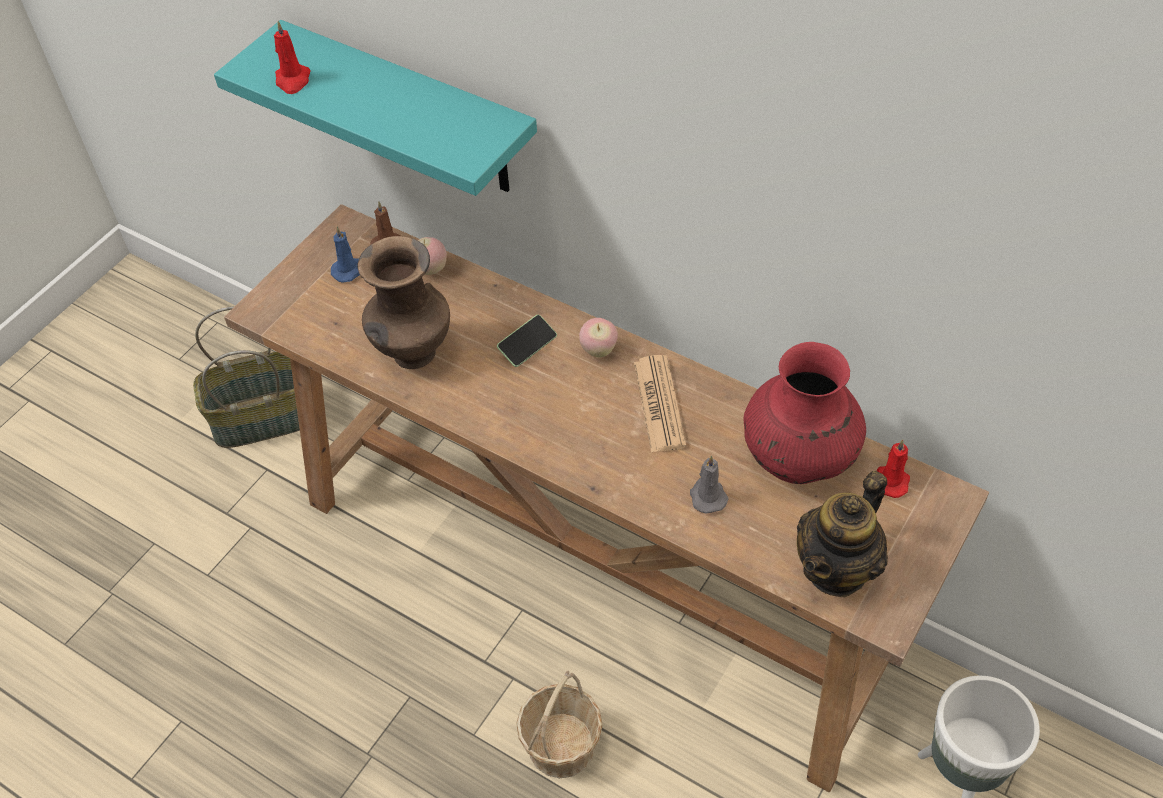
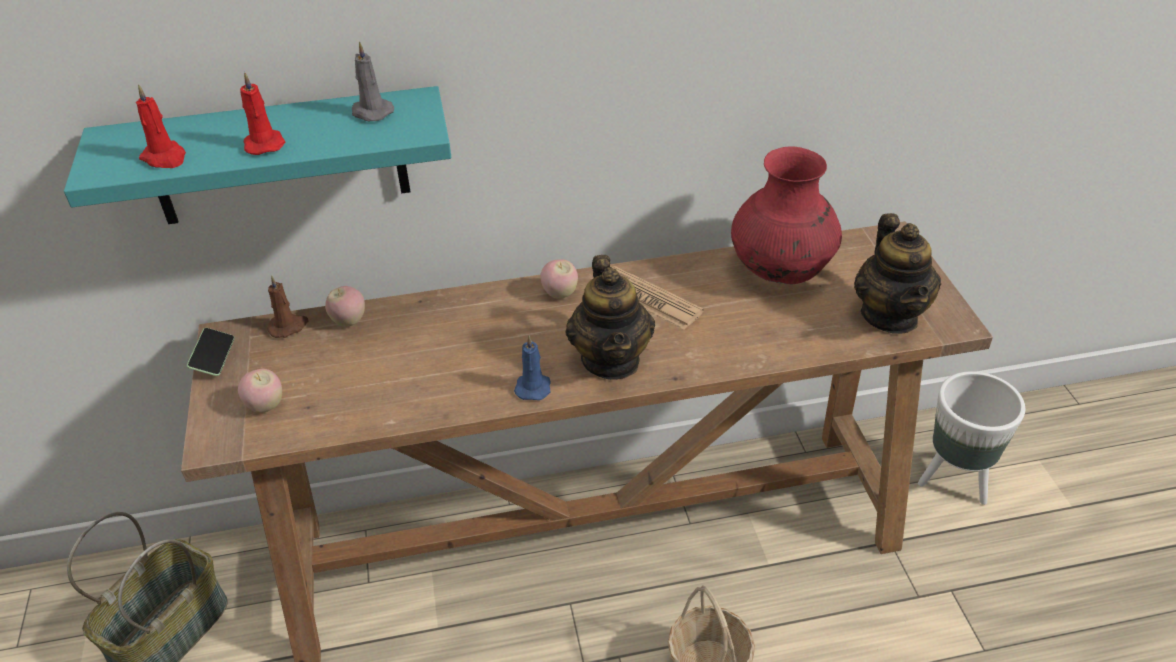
camera: 45 degrees left, 10 degrees down
(313, 303) = (266, 406): none -> apple
(349, 270) = (271, 363): blue candle -> blue candle (533, 386)
(413, 354) = (411, 385): brown vase -> none
(527, 346) = (501, 323): phone -> phone (214, 358)
(566, 437) = (611, 360): none -> teapot
(707, 496) = (756, 330): grey candle -> grey candle (371, 112)
(891, 480) = (848, 249): red candle -> red candle (264, 144)

